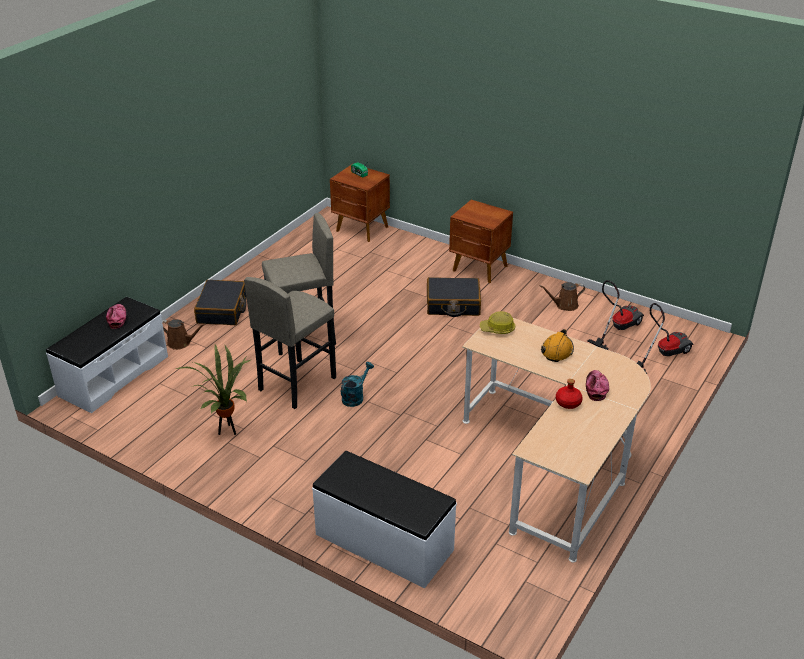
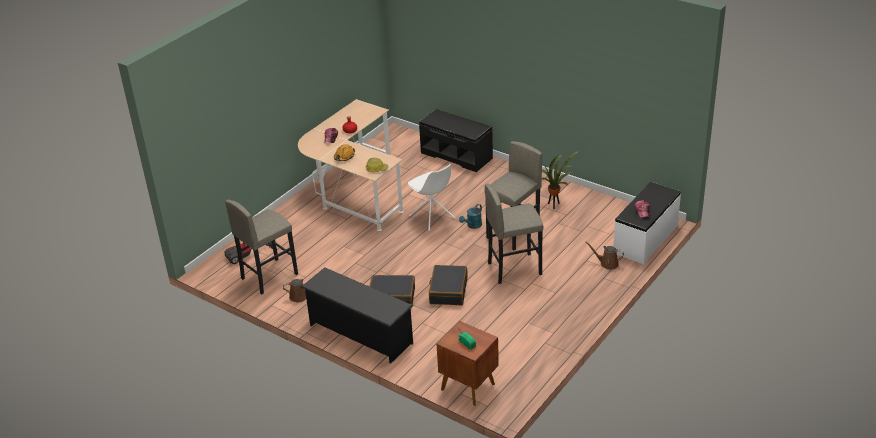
camera: 175 degrees left, 0 degrees up
(222, 310) = (584, 292): black suitcase -> black suitcase (448, 291)
(383, 543) = (457, 155): white bench -> black bench
(416, 410) = (432, 217): none -> white chair
(480, 269) = (360, 334): brown nightstand -> black shoe rack
(617, 328) = (269, 276): vacuum cleaner -> grey stool

